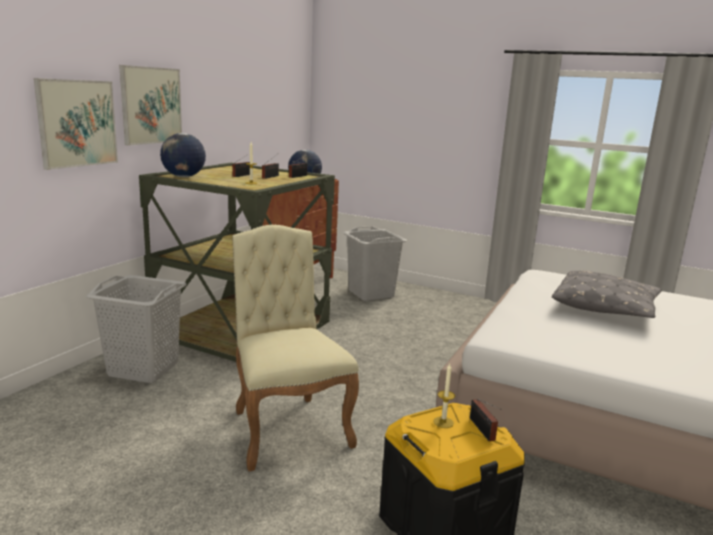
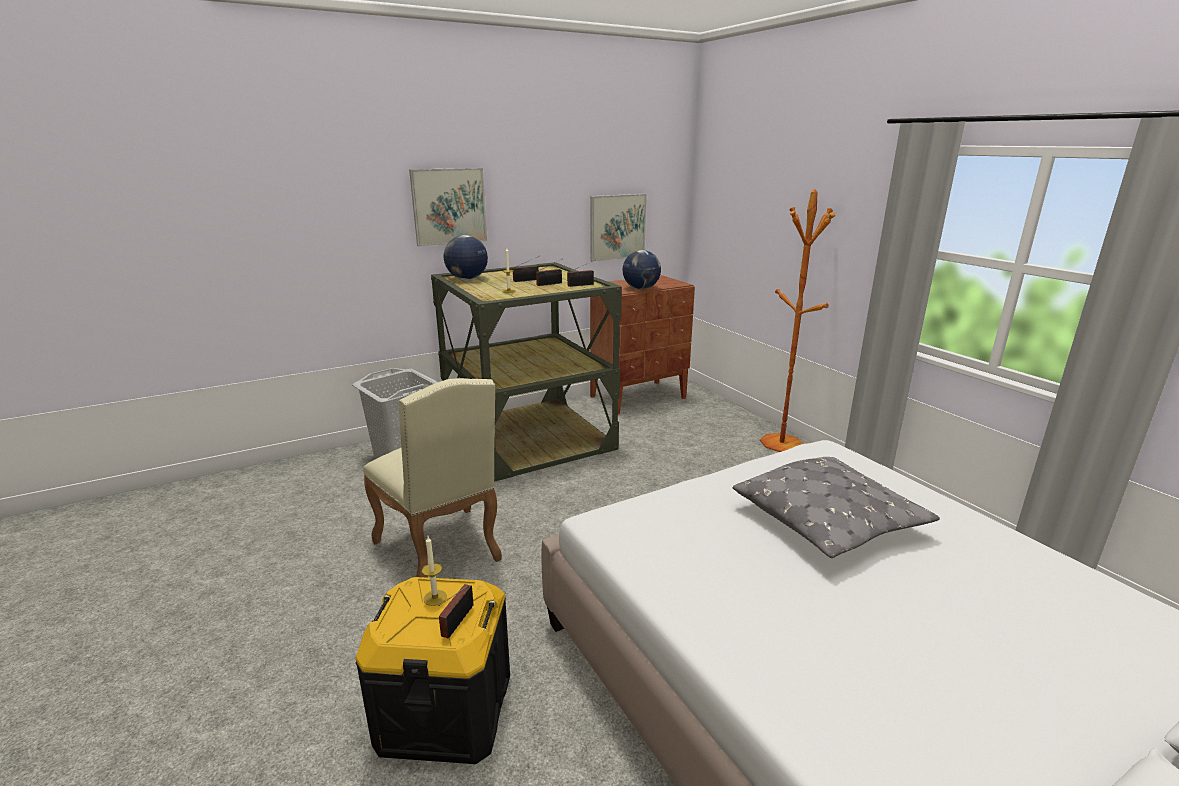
camera: 35 degrees right, 5 degrees up
(77, 123) = (362, 227): picture -> picture (617, 227)
(287, 428) = (442, 550): beige chair -> beige chair turned 135 degrees clockwise
(371, 293) = (706, 426): grey laundry basket -> none
(433, 295) = (781, 443): none -> orange clothes rack

